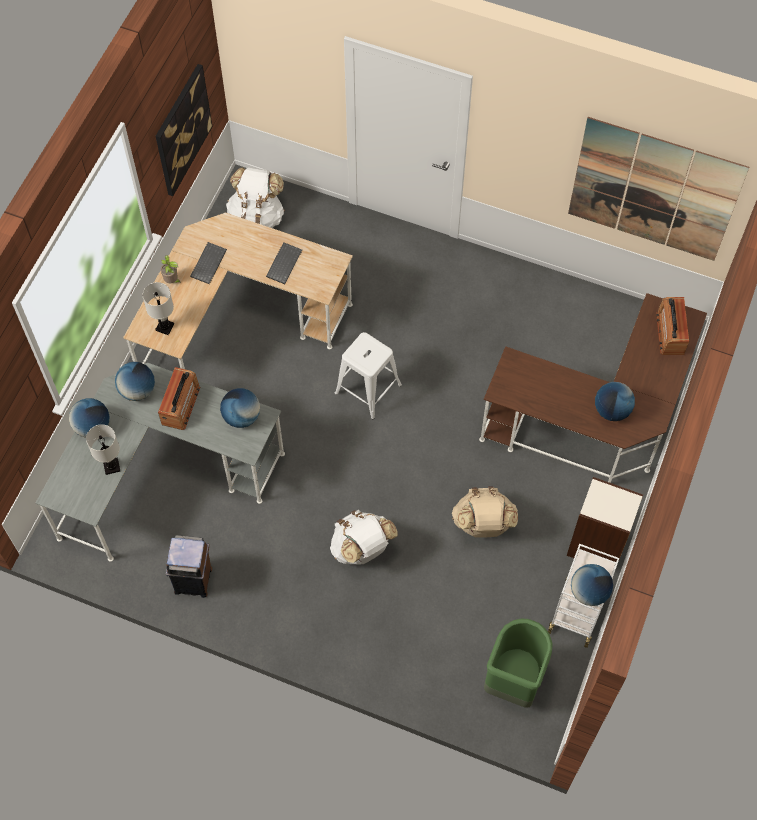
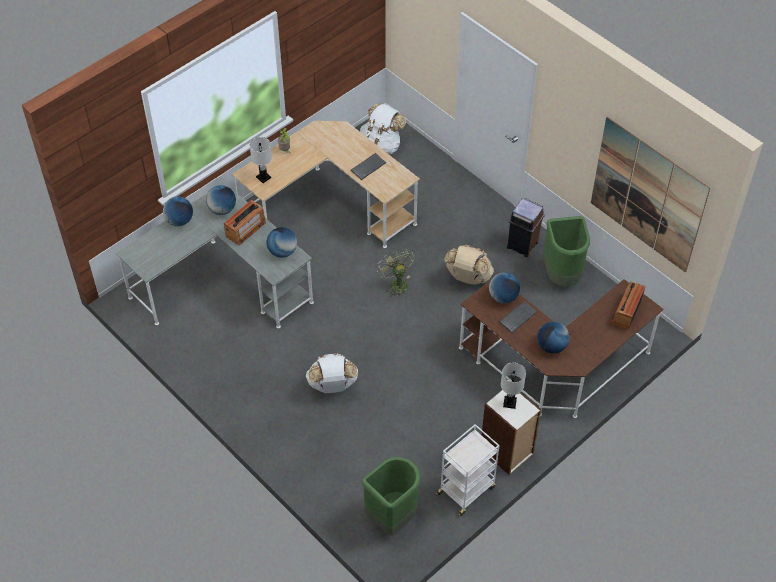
camera: 25 degrees right, 10 degrees down
(112, 466) = (178, 249): white table lamp -> white table lamp (510, 402)
(182, 130) = (334, 49): picture -> none
(194, 580) = (204, 359): brown trash can -> brown trash can (523, 245)
(208, 263) = (316, 148): keyboard -> keyboard (517, 317)
(368, 389) = (396, 283): white stool -> green fan
(483, 524) = (429, 404): beige backpack -> beige backpack (468, 277)
(547, 302) = (562, 275): none -> green trash can
(589, 592) = (466, 461): globe -> globe (503, 297)

